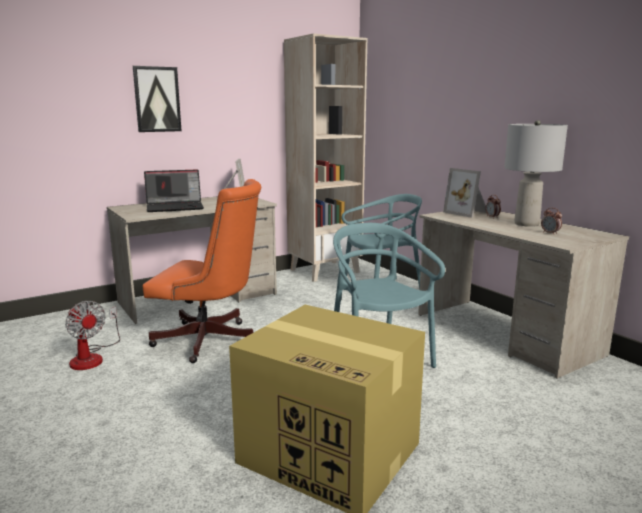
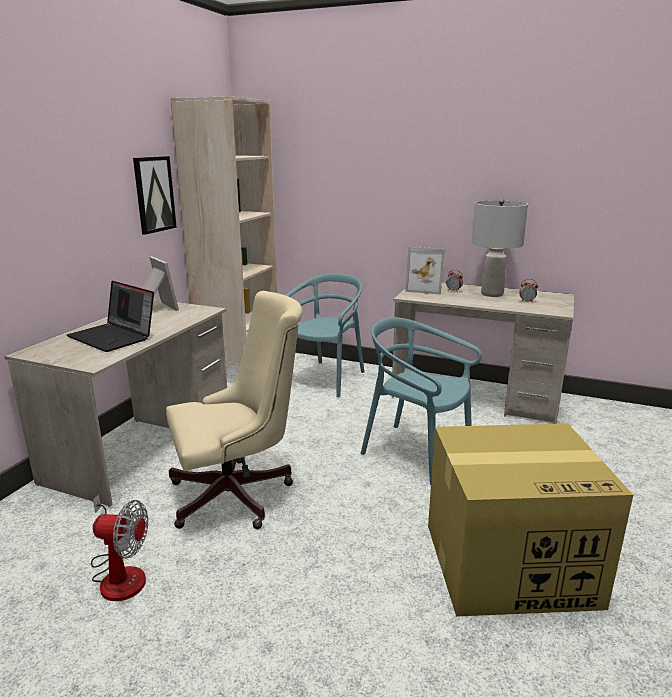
camera: 35 degrees left, 5 degrees up
(157, 99) = (45, 188): picture -> picture (154, 194)
(175, 207) = (114, 337): laptop -> laptop turned 90 degrees clockwise
(211, 341) = (239, 494): orange office chair -> beige office chair

